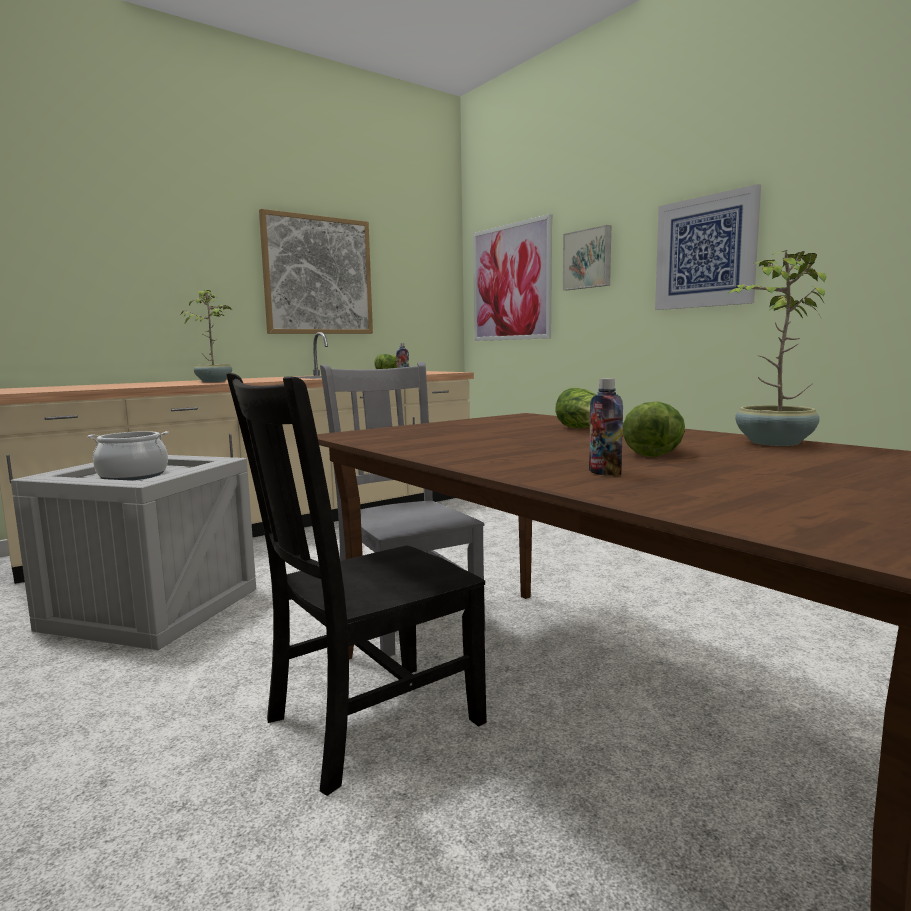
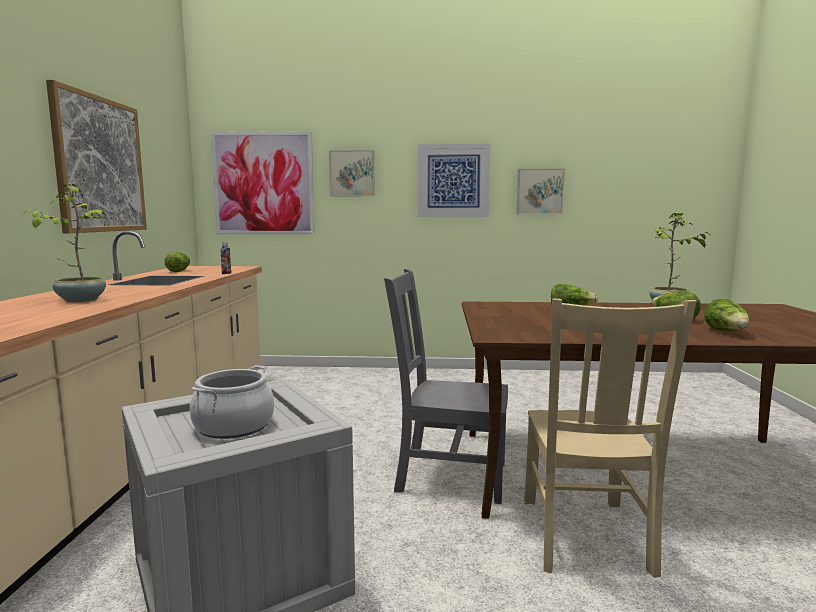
camera: 50 degrees left, 0 degrees up
(367, 723) = (585, 537): black chair -> beige chair
(604, 473) = (727, 332): bottle -> lettuce
(843, 252) = (539, 192): none -> picture

